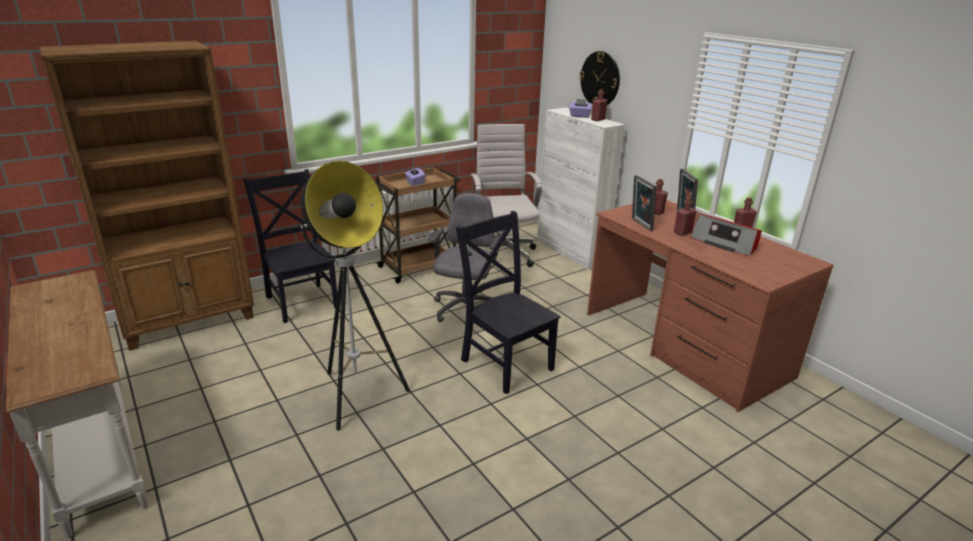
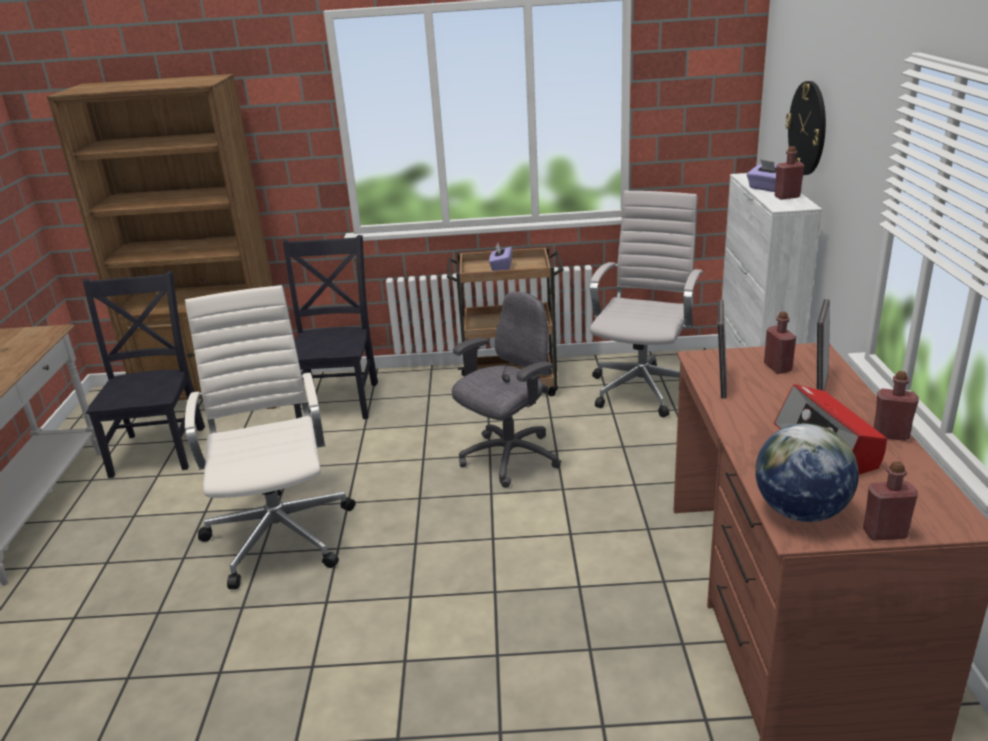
camera: 35 degrees right, 0 degrees up
(357, 395) = (280, 533): floor lamp -> white office chair
(505, 362) = (484, 547): black chair -> black chair (160, 448)
(682, 233) = (774, 412): red bottle -> red bottle (884, 533)
(753, 272) = (800, 512): none -> globe

